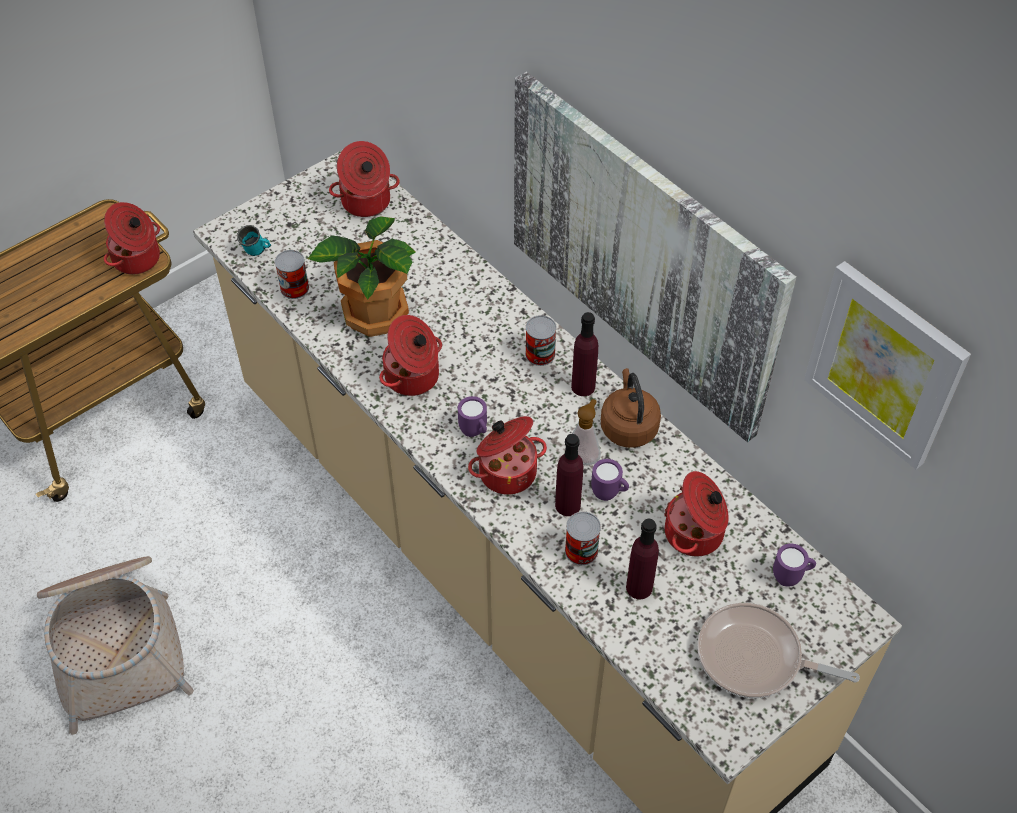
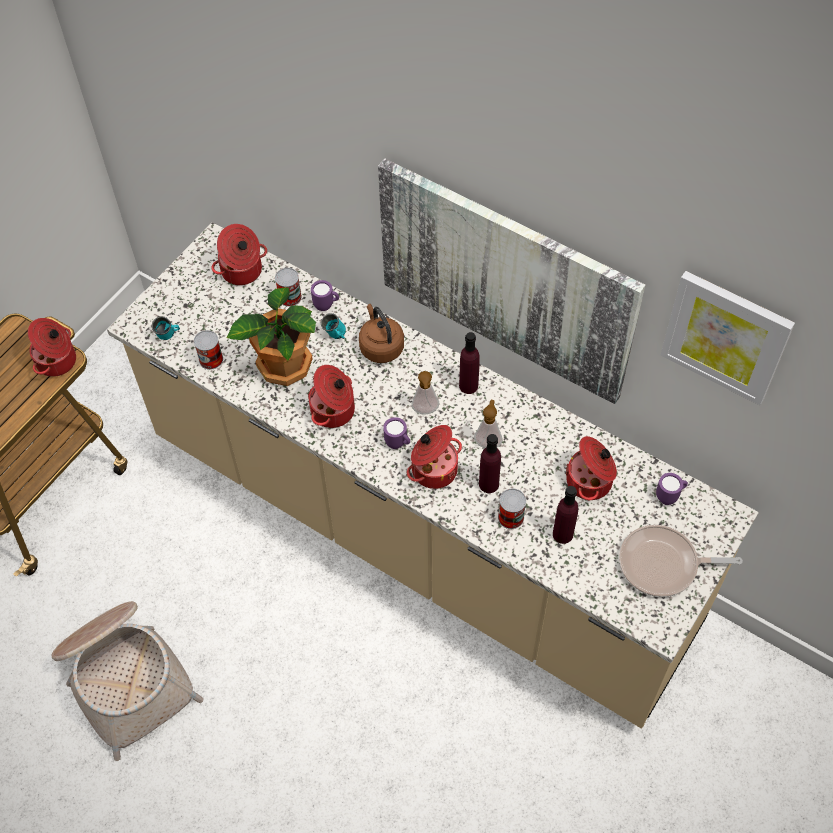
camera: 15 degrees left, 5 degrees up
(446, 296) = (336, 336): none -> turquoise mug
(521, 403) = (425, 411): none -> soap dispenser
(540, 354) = (426, 367): can -> can (290, 297)
(609, 494) = (517, 467): purple mug -> purple mug (326, 306)
(628, 426) = (513, 409): brown kettle -> brown kettle (380, 346)

